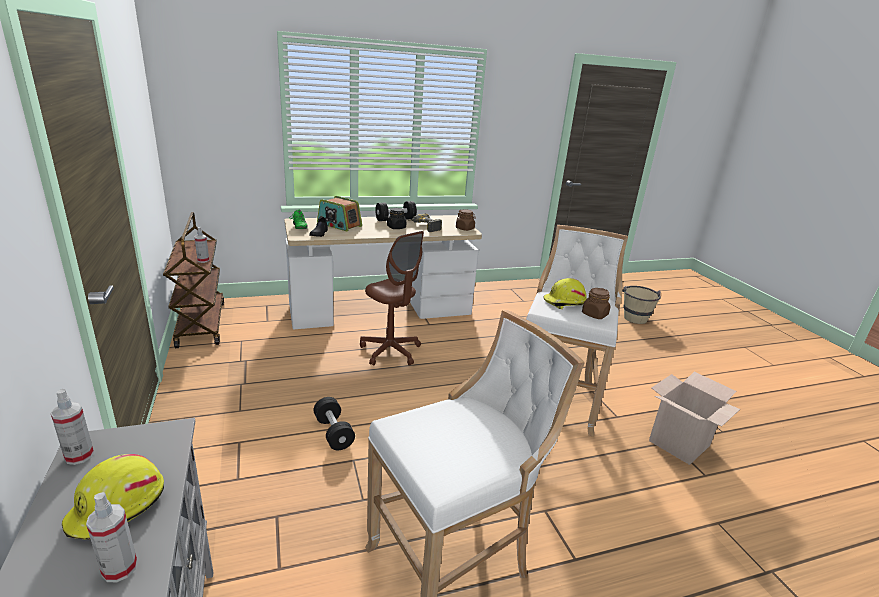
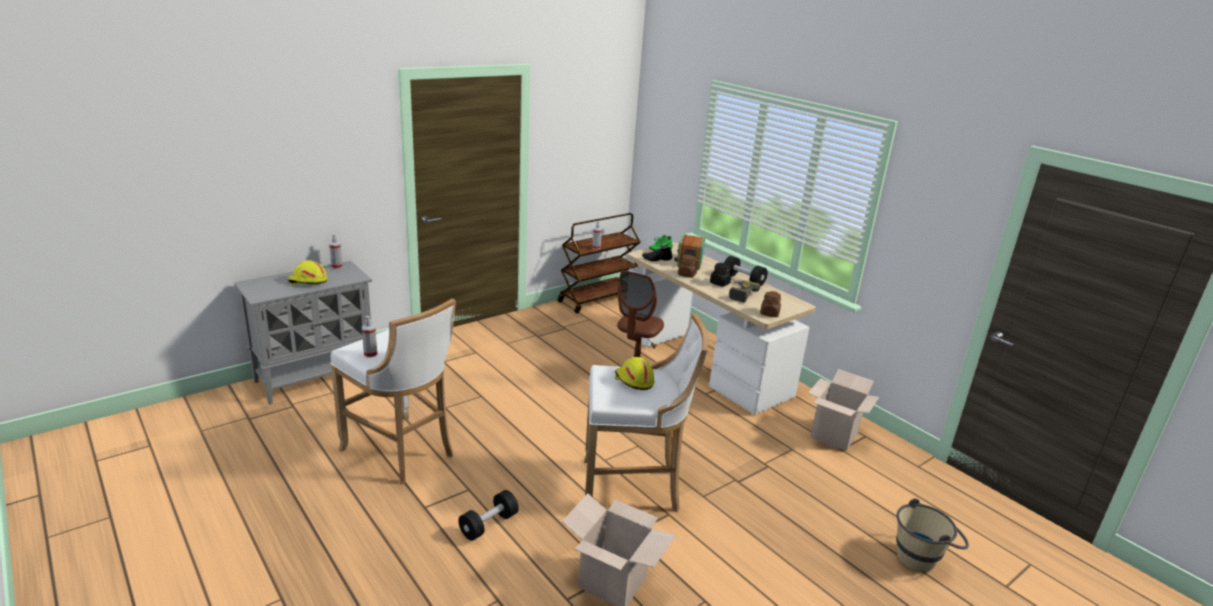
camera: 70 degrees right, 0 degrees up
(119, 568) = (278, 290): spray bottle -> spray bottle (370, 354)
(333, 433) = (505, 382): black dumbbell -> black dumbbell (489, 525)
(506, 297) = (834, 435): none -> cardboard box
(594, 314) = (620, 397): brown jar -> brown jar (686, 275)

